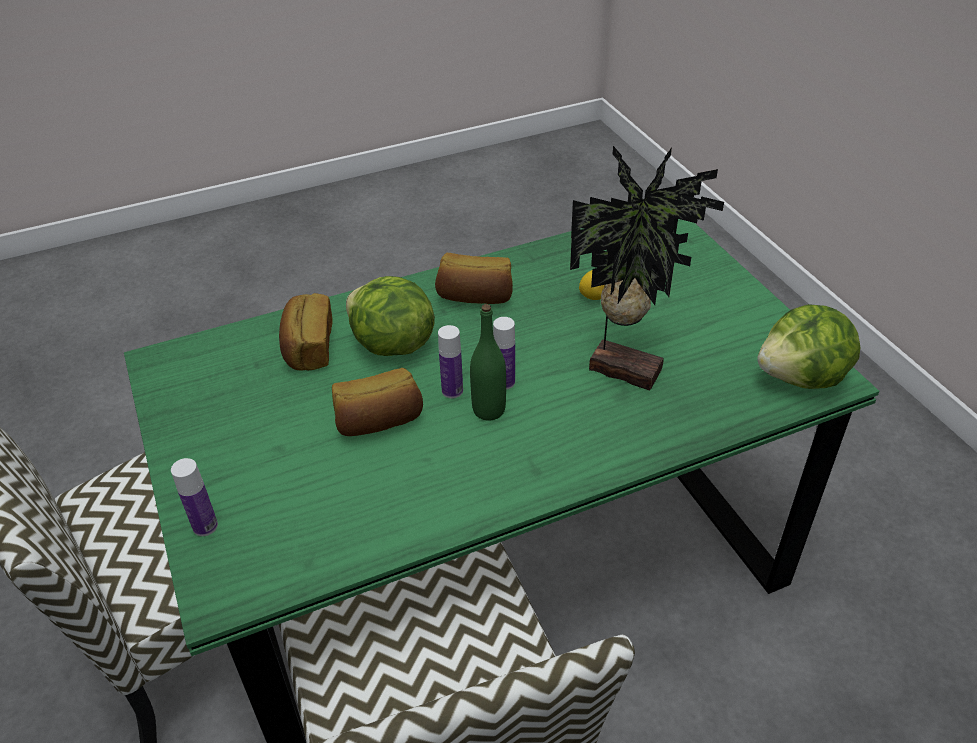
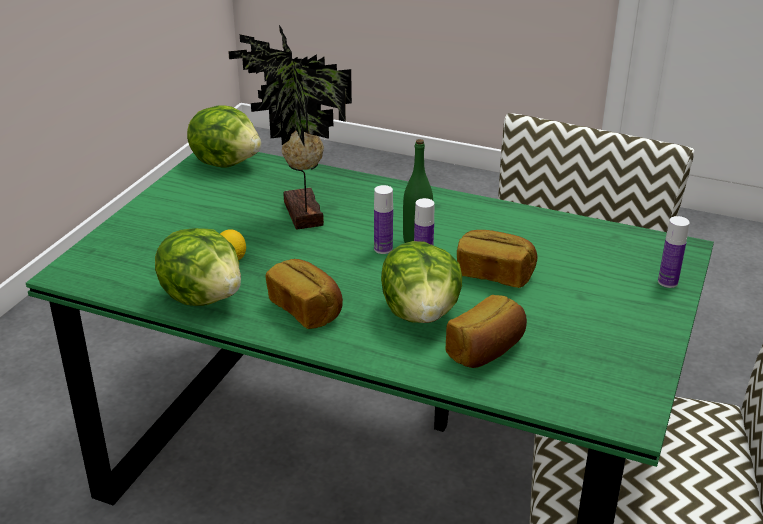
camera: 135 degrees left, 10 degrees down
(555, 261) = (203, 296): none -> lettuce

